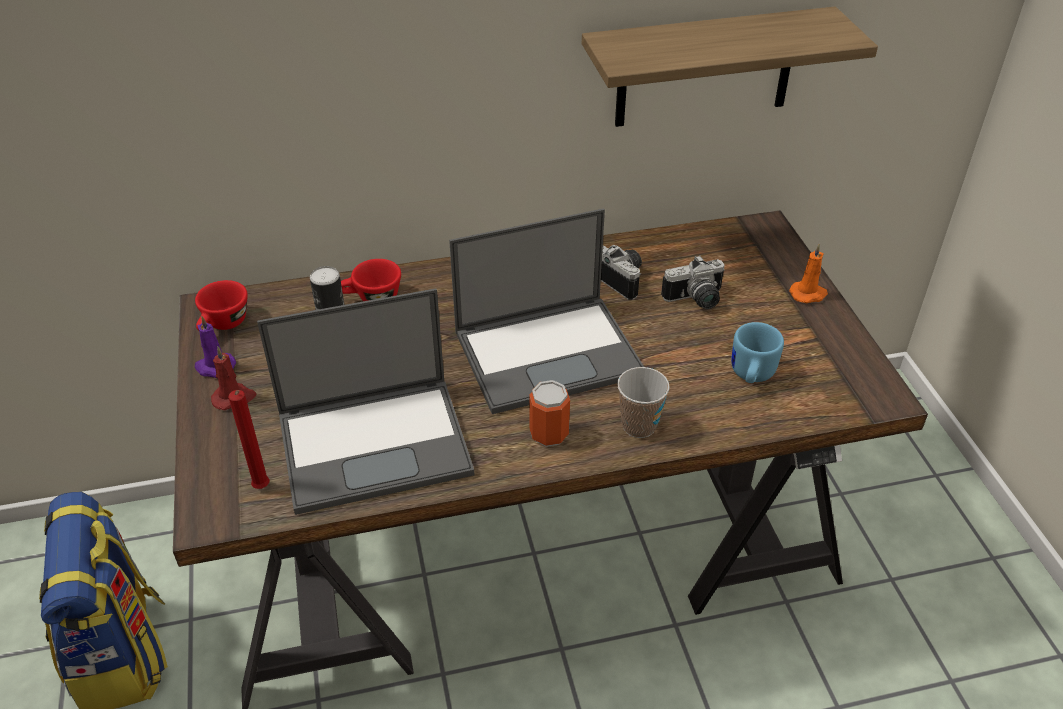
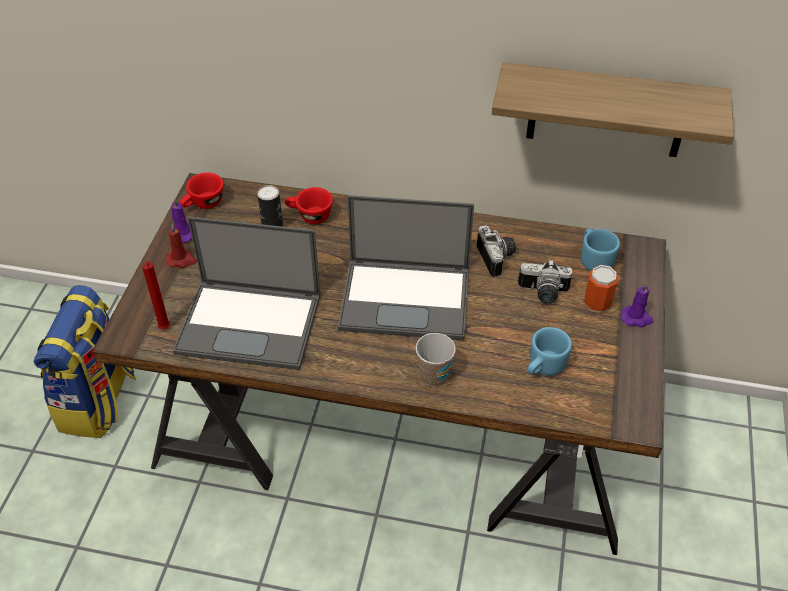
camera: 25 degrees right, 5 degrees up
(549, 434) = (367, 359): can -> can (597, 302)
(724, 250) = (594, 259): none -> blue mug
(808, 294) = (636, 318): orange candle -> purple candle

